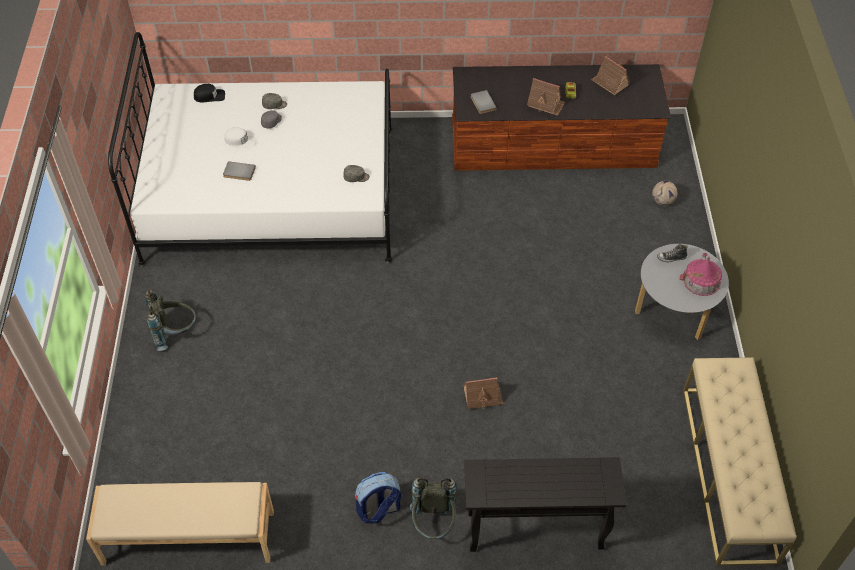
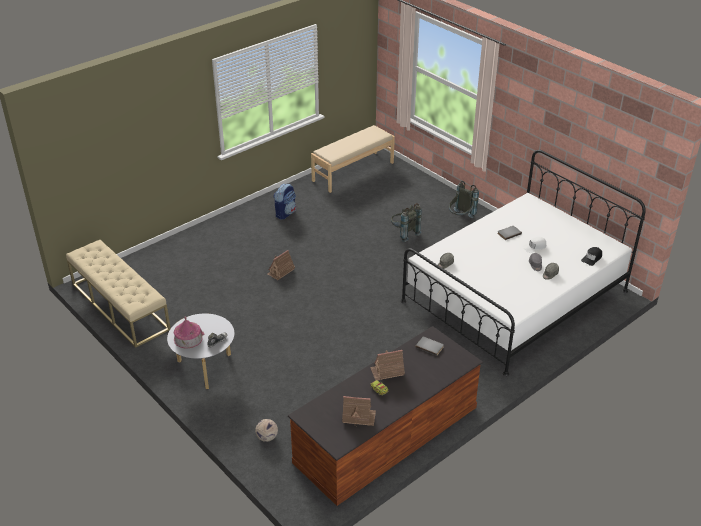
camera: 140 degrees right, 15 degrees down
(433, 524) = (255, 220): grey backpack -> grey backpack (404, 233)
(534, 531) = (206, 239): black console table -> none

